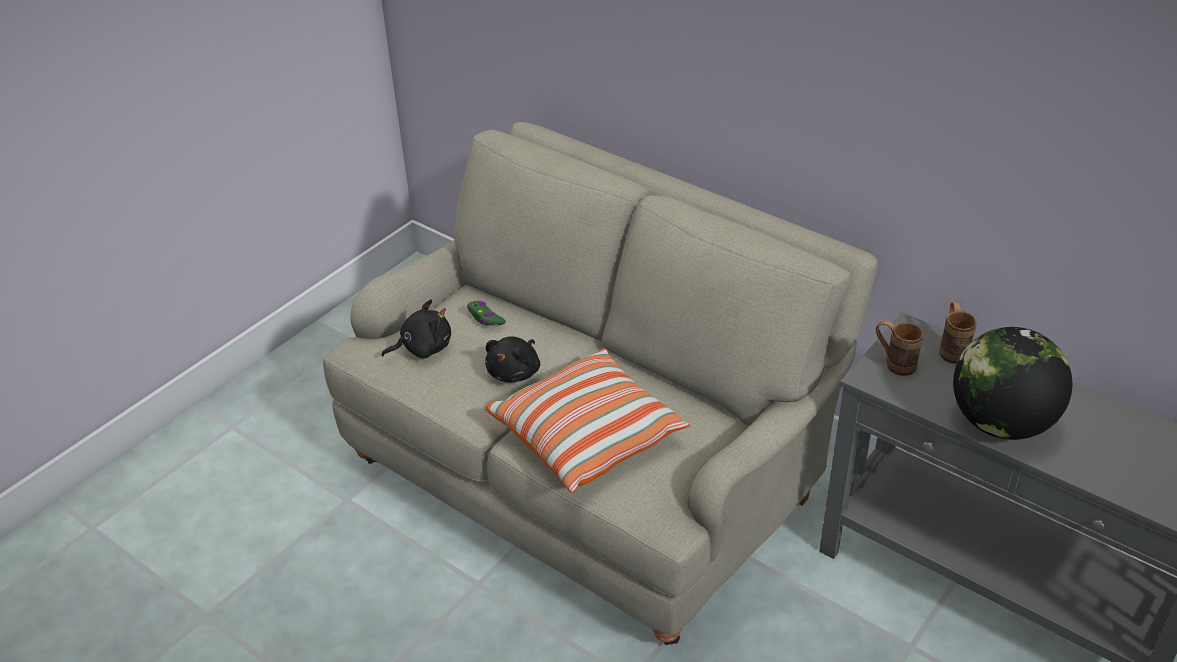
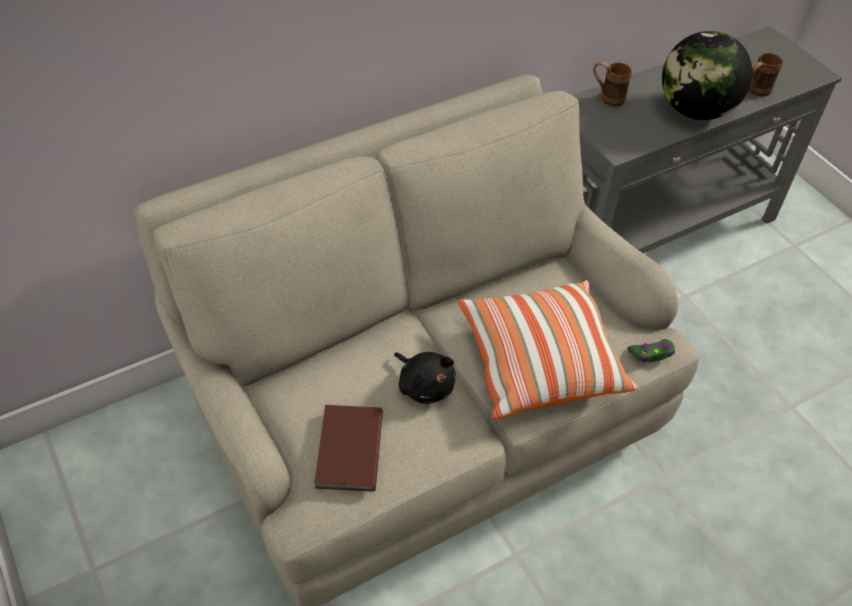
camera: 70 degrees left, 10 degrees up
(423, 348) = (347, 450): black plush toy -> brown book
(485, 318) = (331, 382): green game controller -> green game controller (651, 354)
(893, 363) = (608, 131): brown mug -> brown mug (755, 91)

